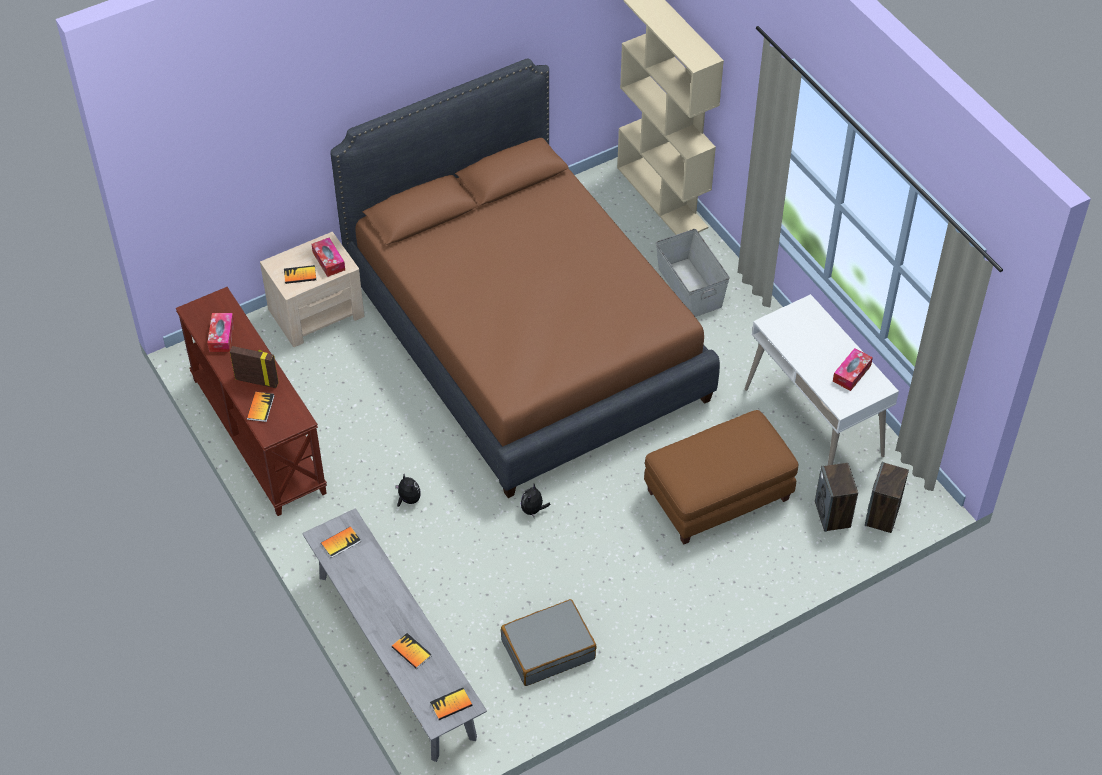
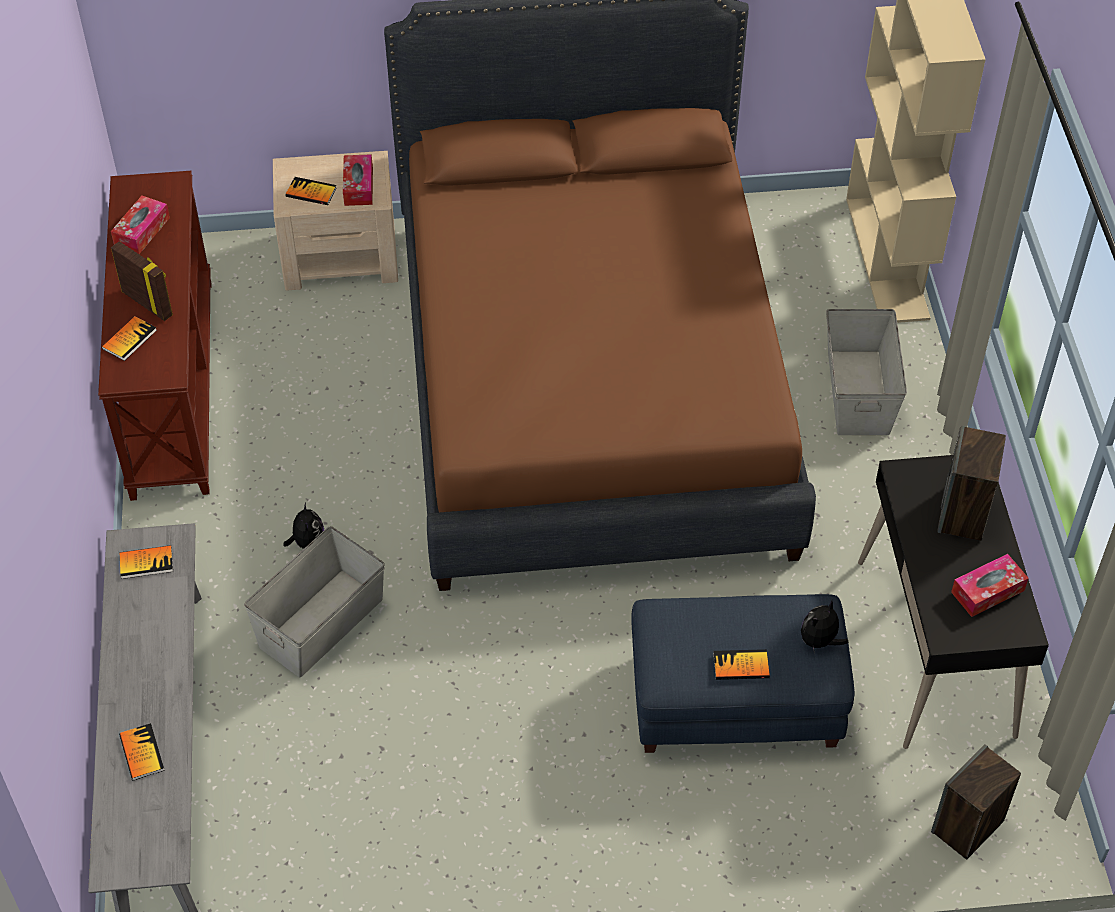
camera: 25 degrees right, 0 degrees up
(446, 544) = (320, 623): none -> grey storage box
(451, 704) = (146, 852): book -> book (741, 666)
(533, 510) = (463, 621): plush toy -> plush toy (820, 641)
(548, 649) = (368, 827): grey suitcase -> none
(718, 495) = (736, 700): brown ottoman -> blue ottoman
(813, 422) = (936, 648): white desk -> black desk
(833, 515) = (891, 796): speaker -> speaker (963, 514)

